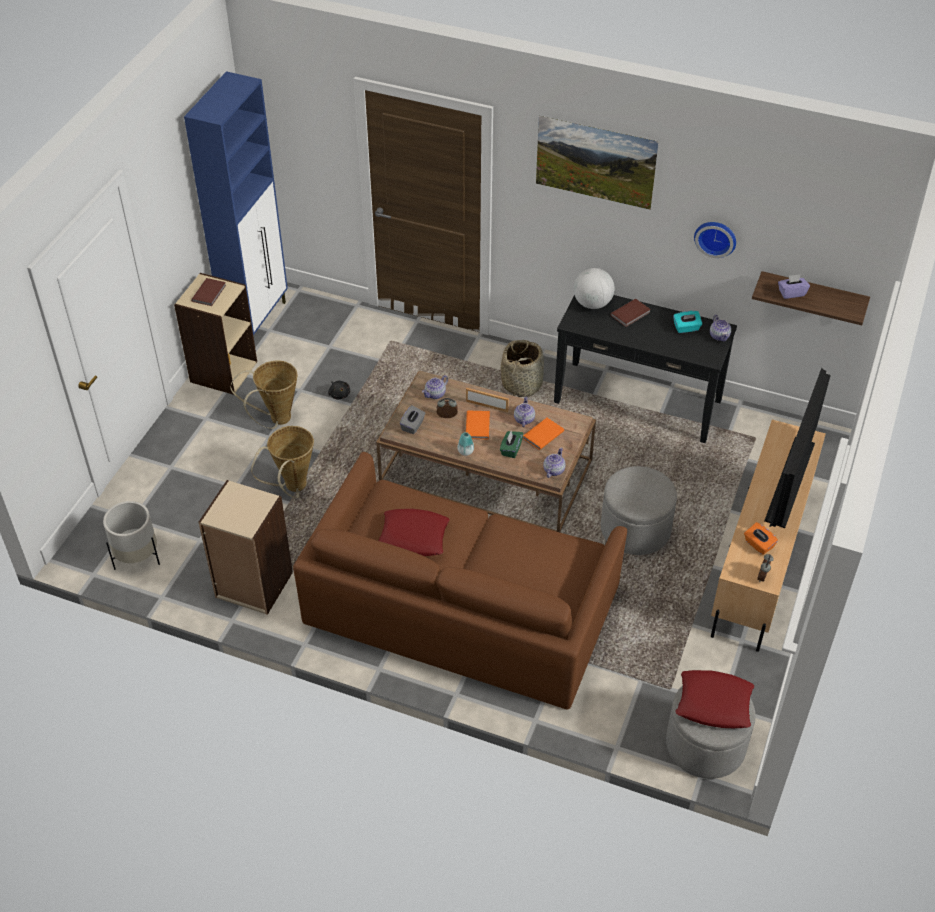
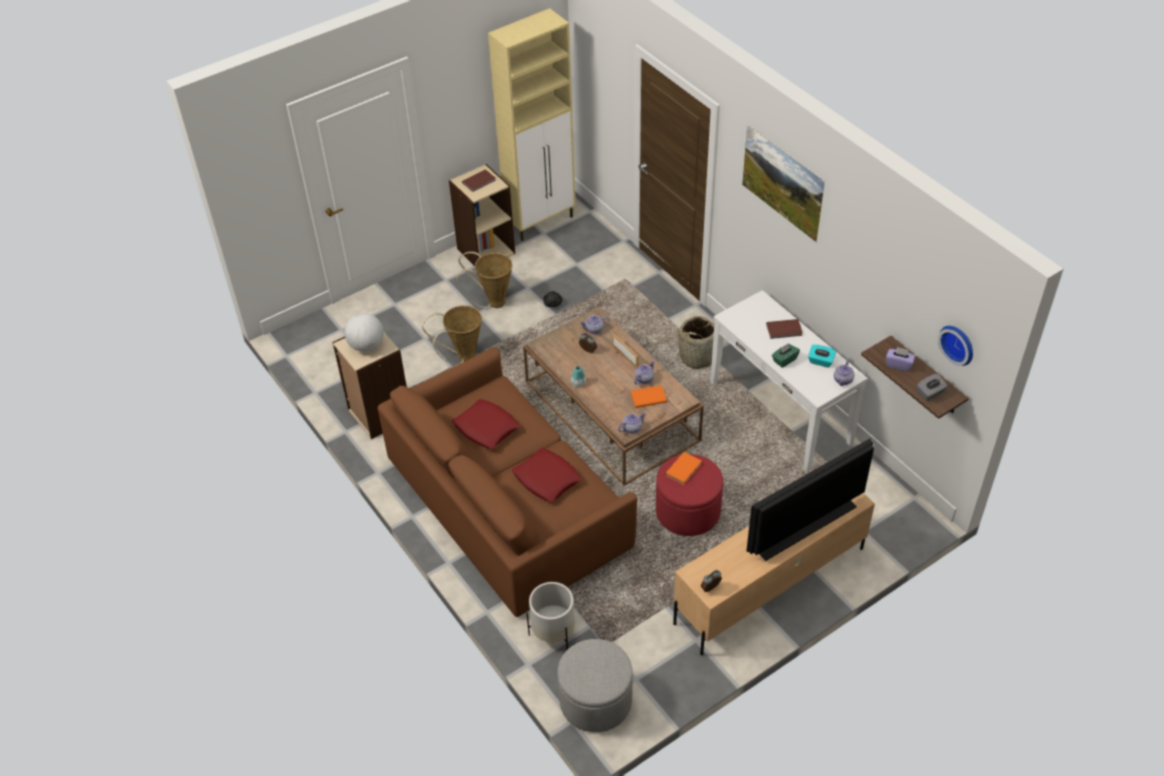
camera: 35 degrees right, 0 degrees up
(137, 557) = (322, 357): white planter -> white planter (553, 633)
(257, 320) = (541, 222): blue cabinet -> beige cabinet
(413, 426) = (557, 346): grey tissue box -> grey tissue box (930, 393)
(478, 425) = (605, 368): orange book -> orange book (684, 469)
(511, 449) = (613, 397): green tissue box -> green tissue box (784, 360)
(592, 304) = (760, 309): globe -> globe (367, 346)
(635, 529) = (687, 511): grey ottoman -> red ottoman
(637, 401) = (780, 412): black console table -> white console table
(713, 703) = (597, 665): red pillow -> red pillow (546, 479)
(716, 237) = (860, 288): wall clock -> wall clock (958, 343)
(758, 545) = (731, 562): orange tissue box -> none

